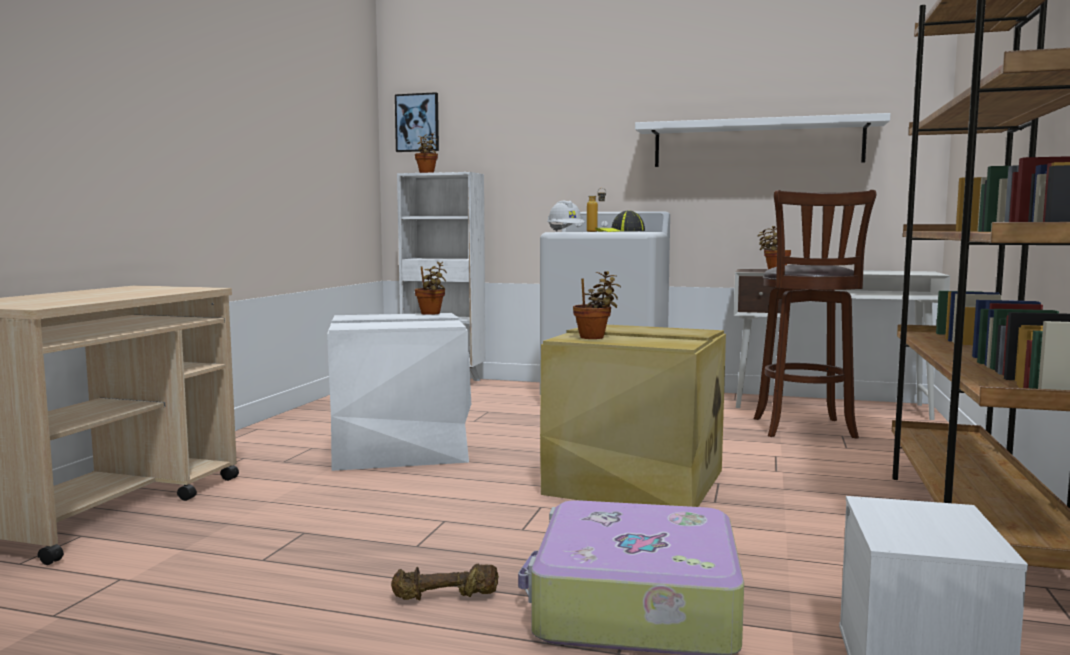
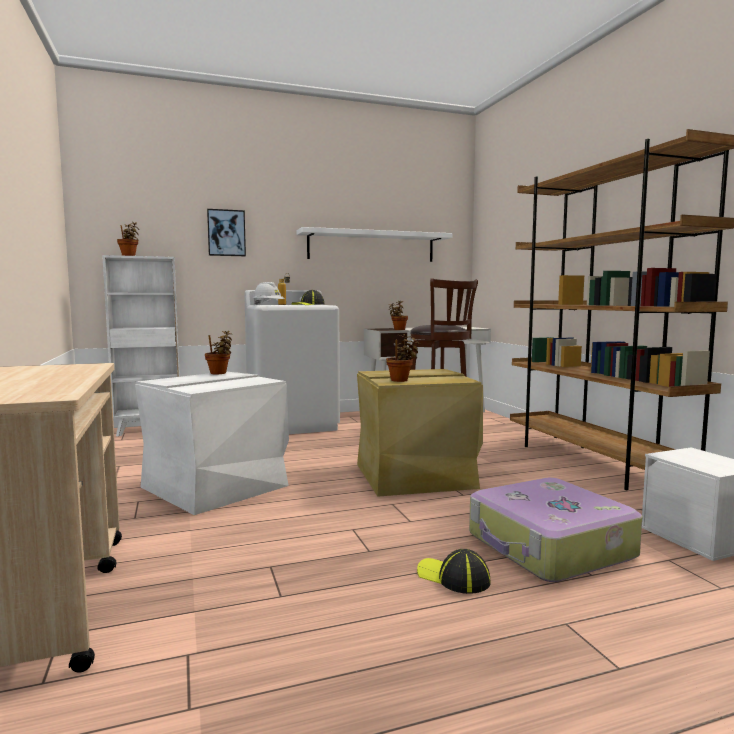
camera: 35 degrees left, 0 degrees up
(417, 123) = (106, 212): picture -> picture (226, 233)
(445, 598) = (453, 577): brown dumbbell -> cap

